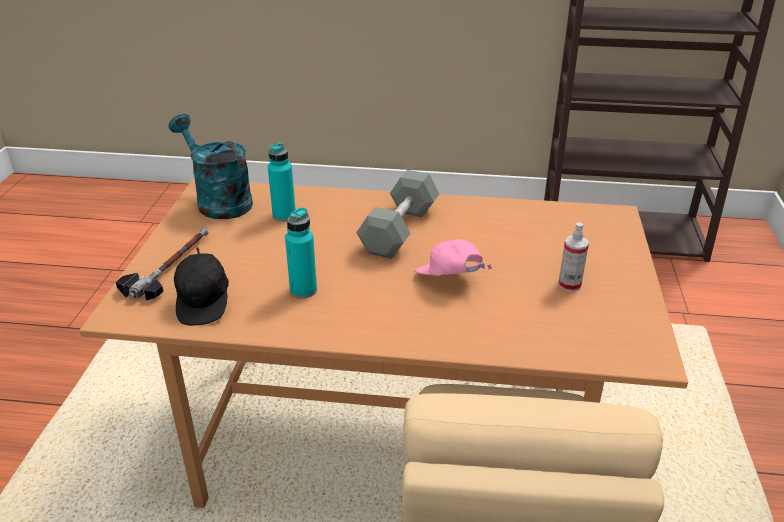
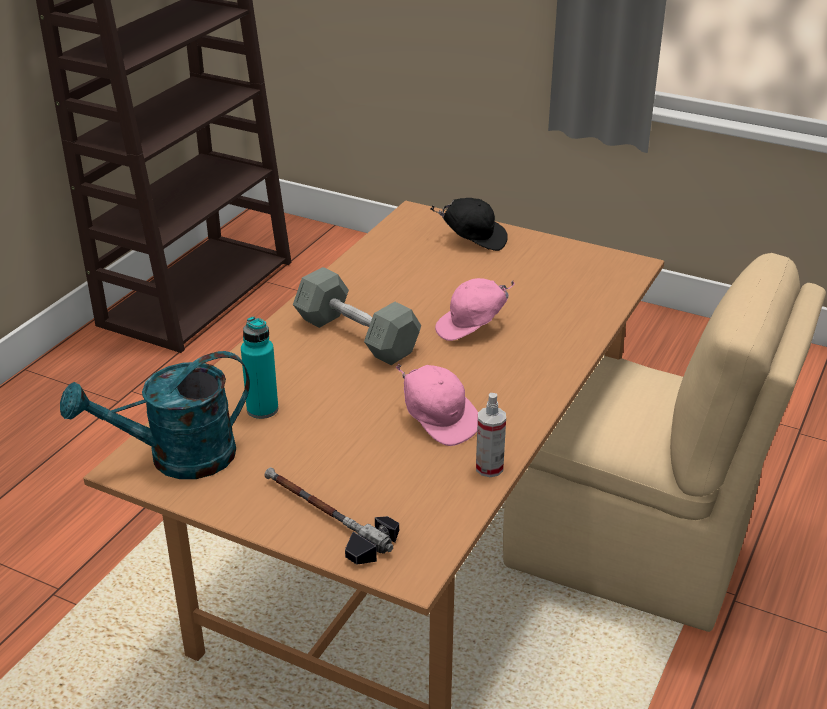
camera: 70 degrees left, 0 degrees up
(204, 303) = (424, 496): black cap -> black cap (473, 239)
(303, 290) = (439, 420): turquoise bottle -> pink cap
(569, 285) = (515, 269): spray bottle -> spray bottle (489, 468)

